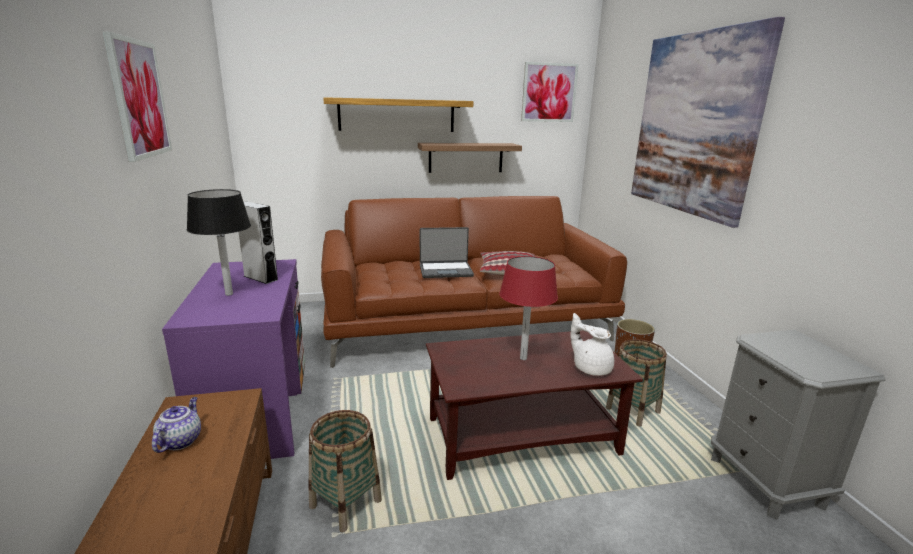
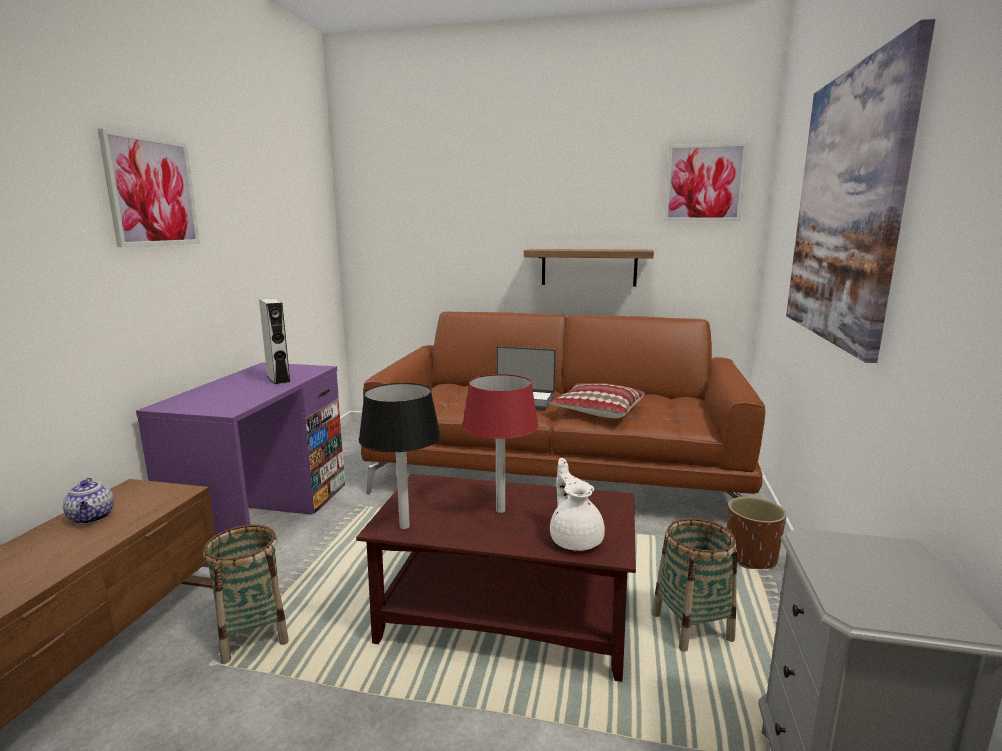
camera: 25 degrees right, 5 degrees down
(180, 440) = (92, 518): teapot -> teapot turned 120 degrees clockwise
(229, 294) = (230, 389): black table lamp -> black table lamp (404, 526)
(397, 115) = (505, 217): shelf -> none

